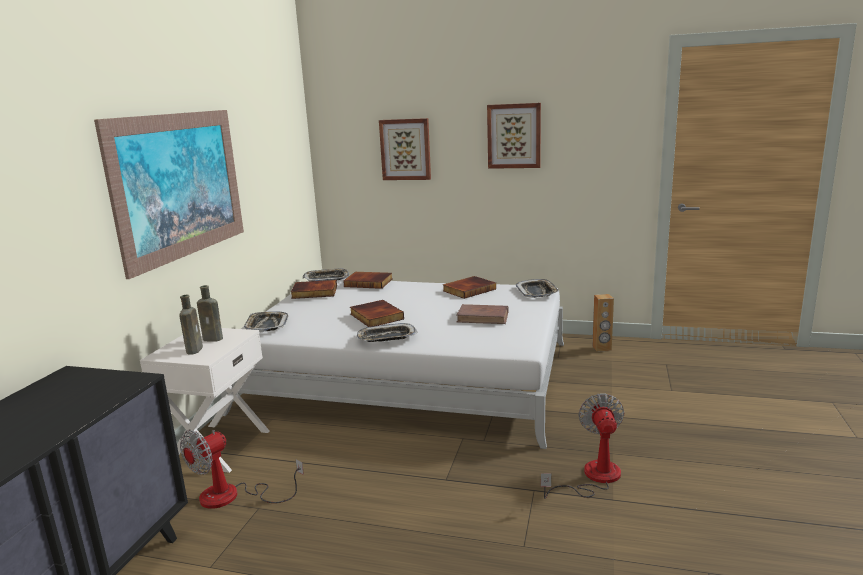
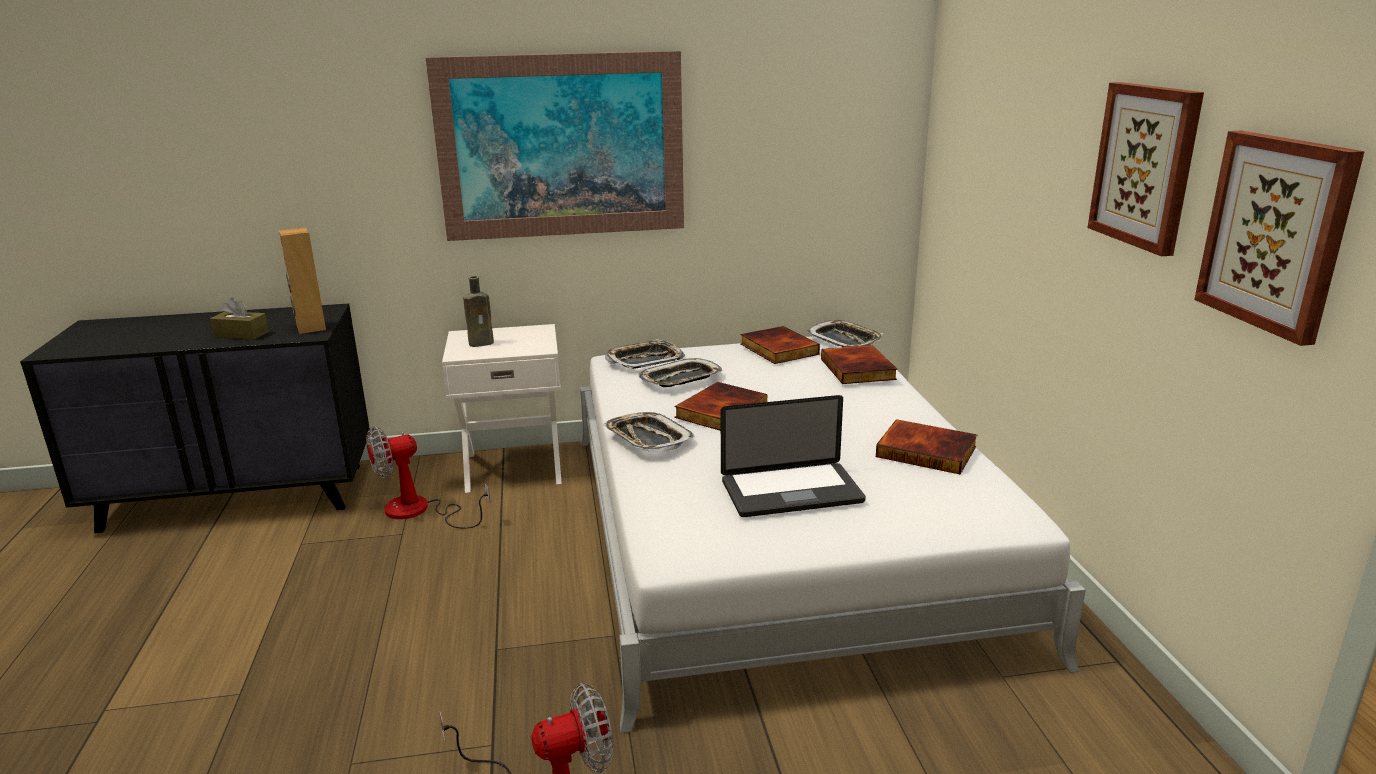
camera: 65 degrees right, 5 degrees up
(68, 411) = (241, 334): none -> brown tissue box
(214, 339) = (517, 342): brown bottle -> none
(232, 496) = (420, 511): fan -> fan turned 45 degrees counterclockwise
(405, 149) = (1008, 153): picture -> picture (1276, 233)
(483, 317) = (791, 492): brown book -> laptop
(537, 292) = (990, 518): tray -> tray (680, 379)
(602, 348) = (1119, 735): brown speaker -> brown speaker (310, 328)

